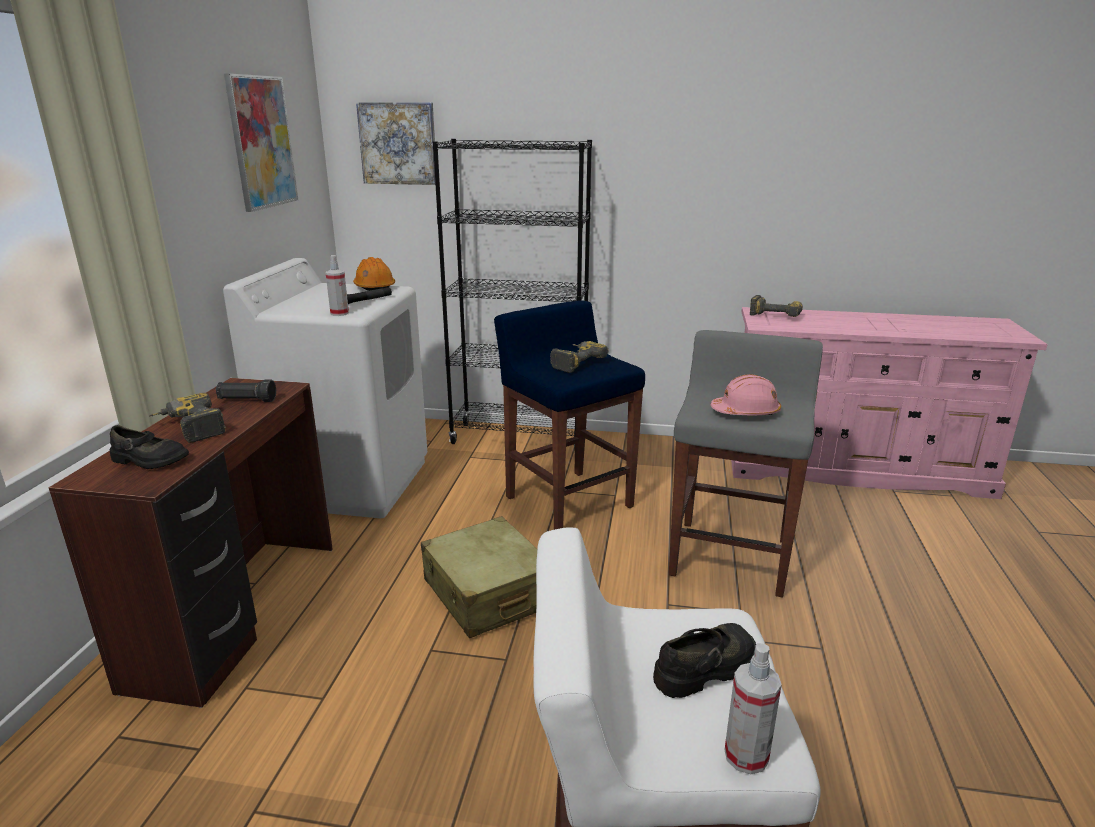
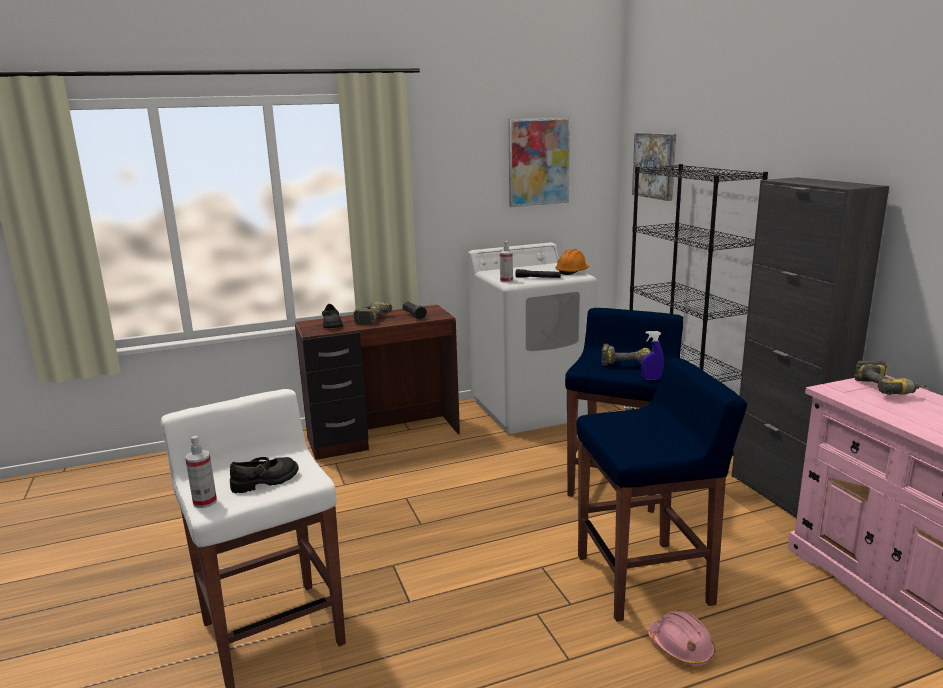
camera: 60 degrees right, 5 degrees down
(488, 593) = (475, 495): beige suitcase -> none
(628, 368) = (651, 379): none -> blue spray bottle
(660, 444) = (782, 494): none -> black cabinet
(706, 669) = (266, 481): black shoe -> black shoe turned 60 degrees counterclockwise
(730, 556) = (646, 580): grey stool -> blue stool
(746, 412) = (629, 433): pink hard hat -> pink hard hat (681, 648)

